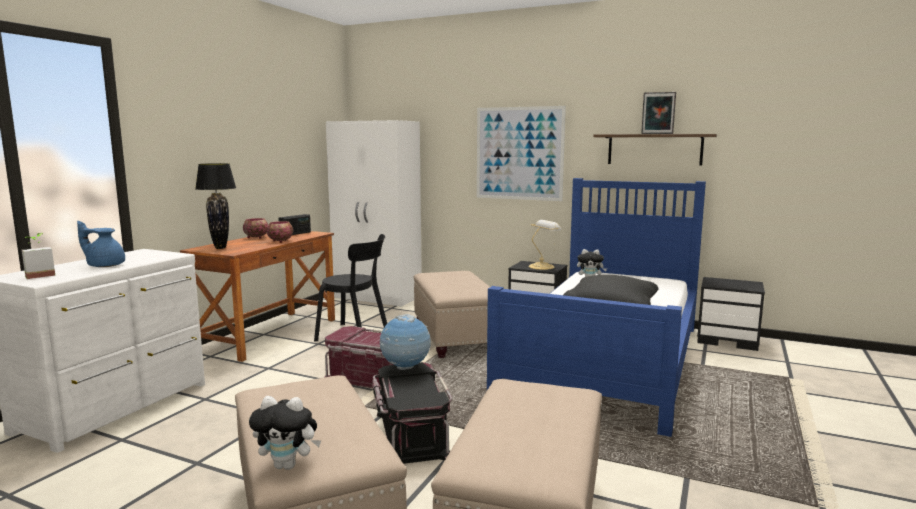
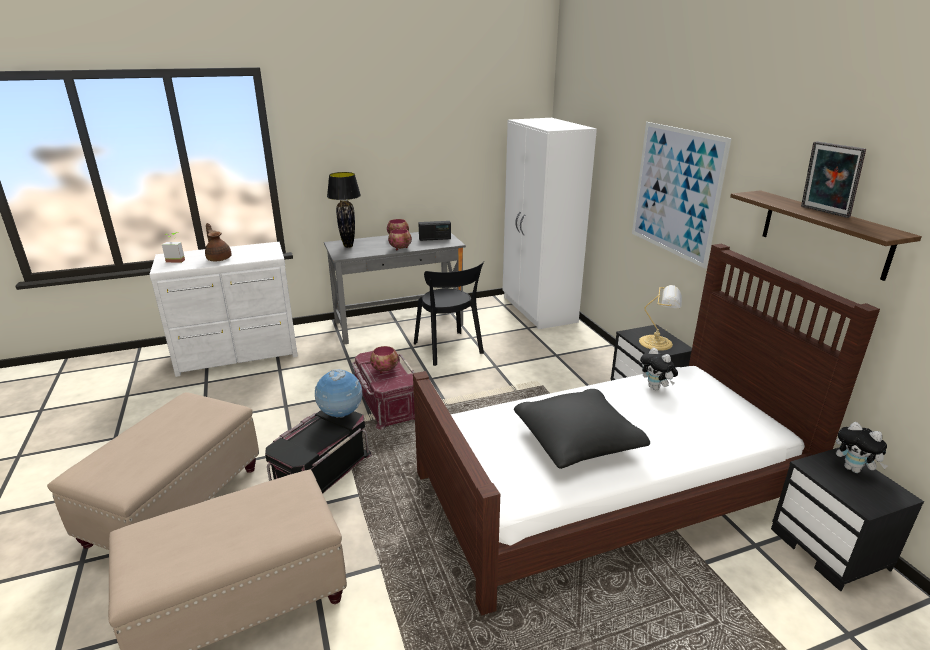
camera: 45 degrees right, 15 degrees up
(105, 265) = (219, 258): blue teapot -> brown teapot
(269, 334) = (398, 323): brown desk -> grey desk
(288, 465) = (87, 469): plush toy -> plush toy (854, 469)
(372, 338) = (385, 369): none -> bowl
(454, 337) = (517, 388): beige ottoman -> none
(607, 359) = (609, 489): blue bed -> brown bed

